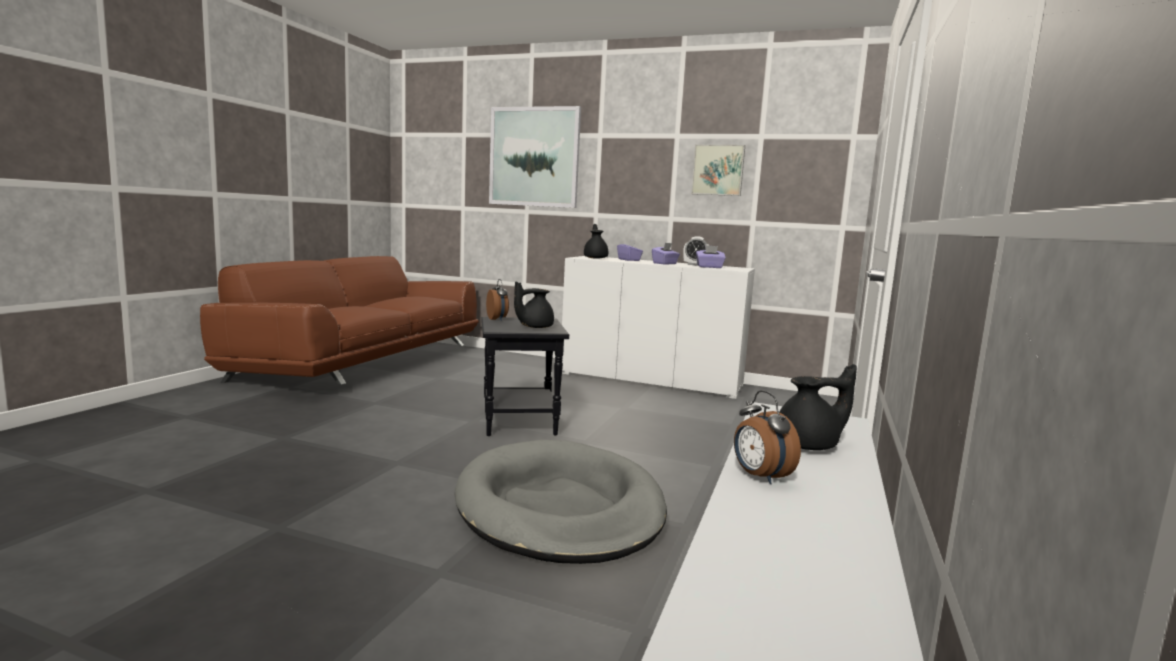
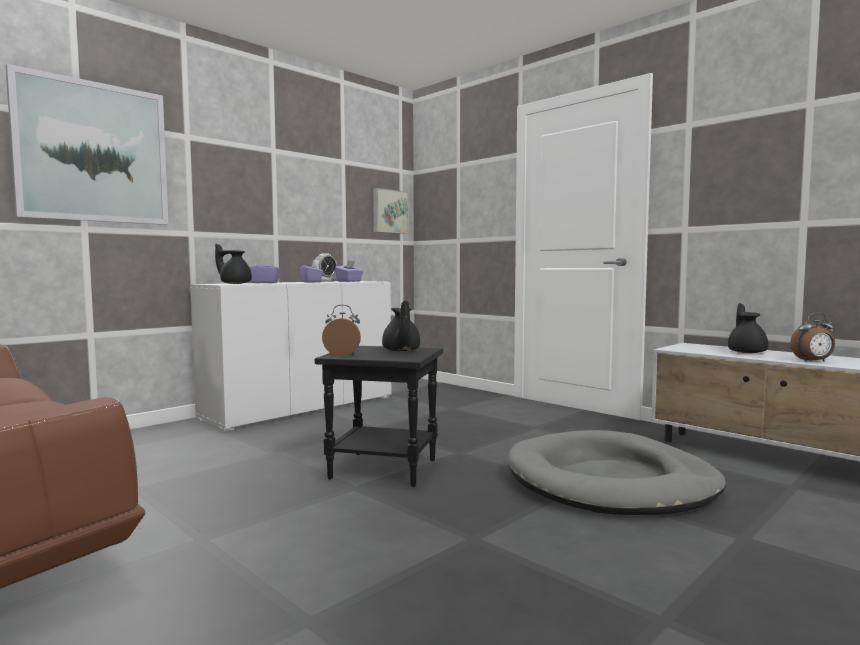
camera: 65 degrees left, 5 degrees down
(718, 170) = (314, 189): picture -> picture (389, 211)

